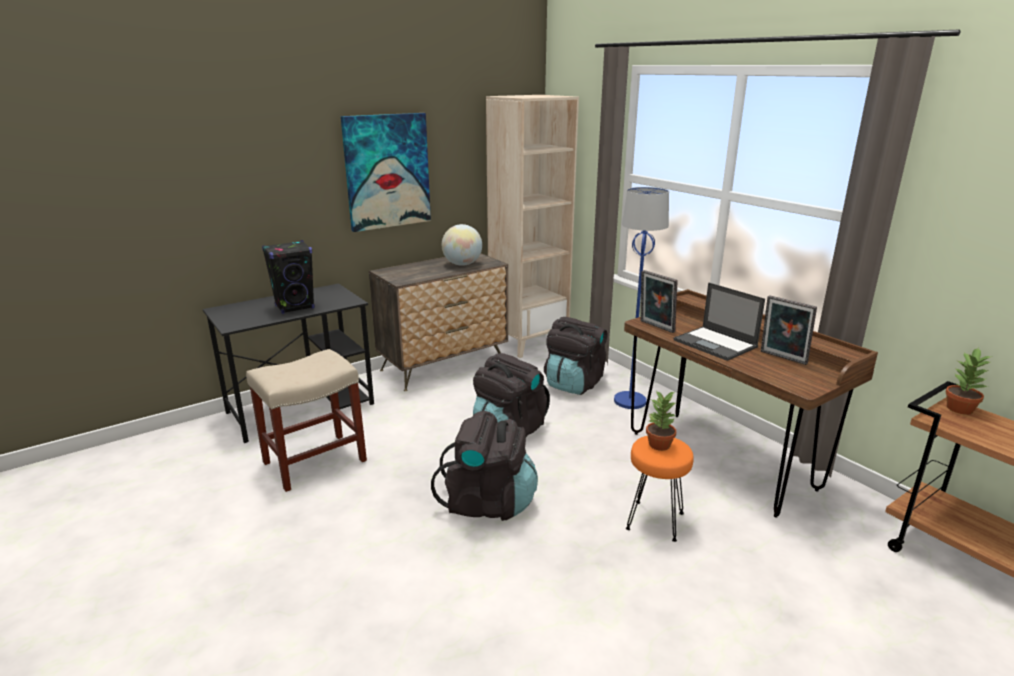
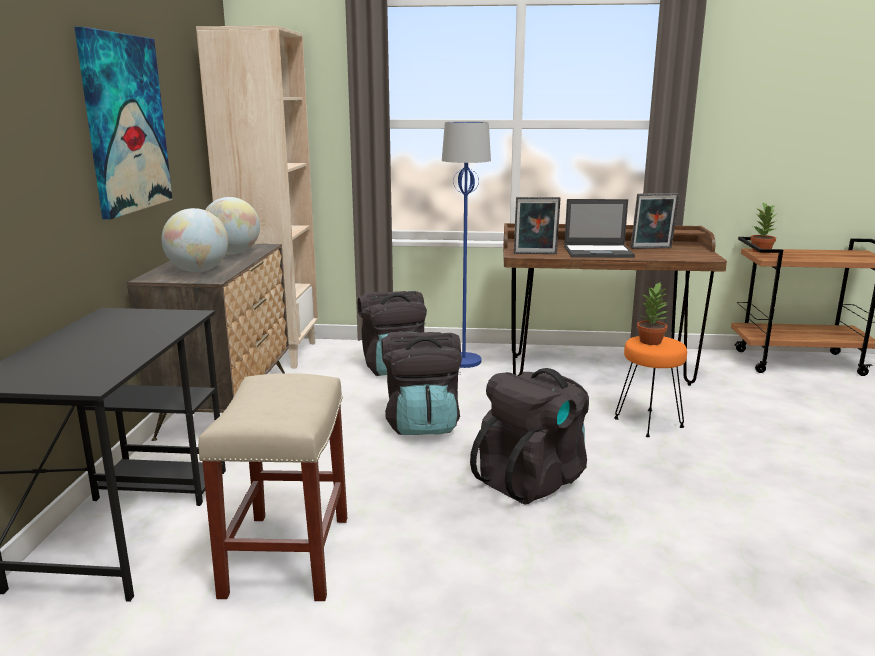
camera: 50 degrees left, 5 degrees down
(295, 307) = (123, 341): black speaker -> none
(412, 273) = (198, 271): none -> globe

